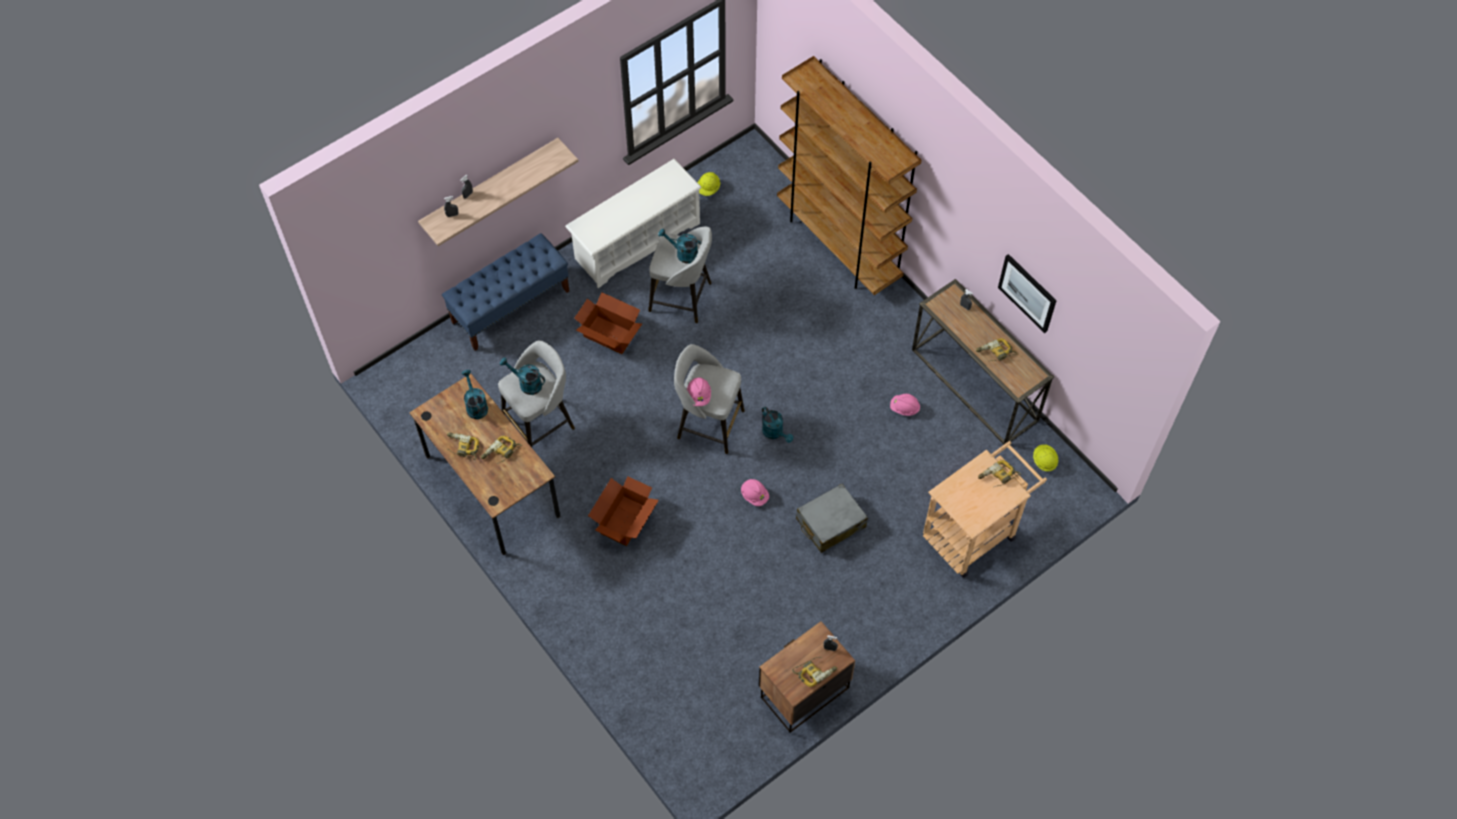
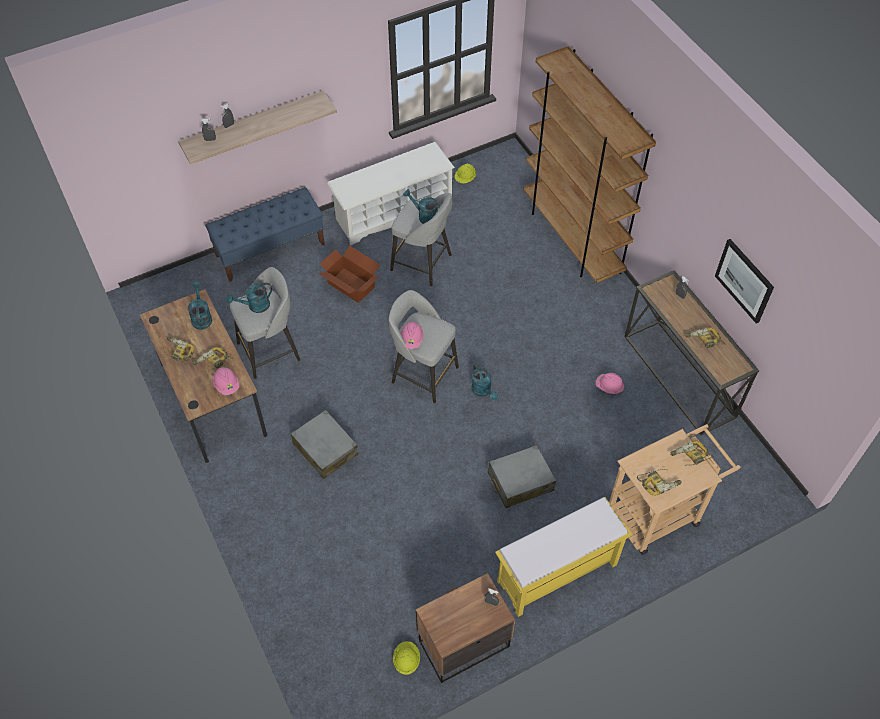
camera: 10 degrees right, 5 degrees down
(526, 383) = (255, 306): turquoise watering can -> turquoise watering can turned 60 degrees counterclockwise
(624, 521) = (325, 449): cardboard box -> grey suitcase
(754, 495) = (452, 445): pink hard hat -> pink hard hat (227, 385)
(815, 671) = (471, 624): power drill -> power drill (658, 482)
(882, 610) = (556, 574): none -> yellow bench
(1044, 461) = (737, 456): yellow hard hat -> yellow hard hat (406, 660)

